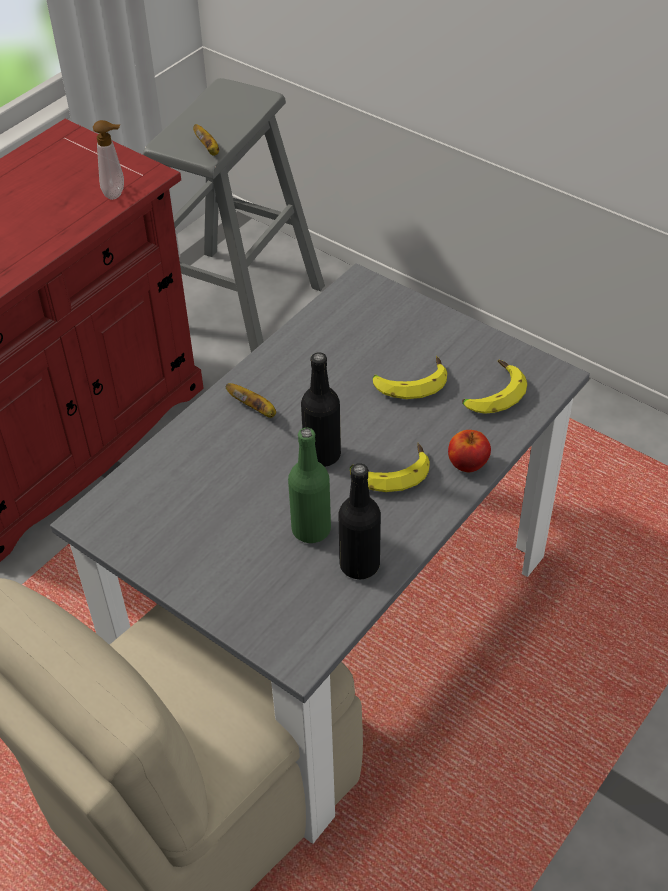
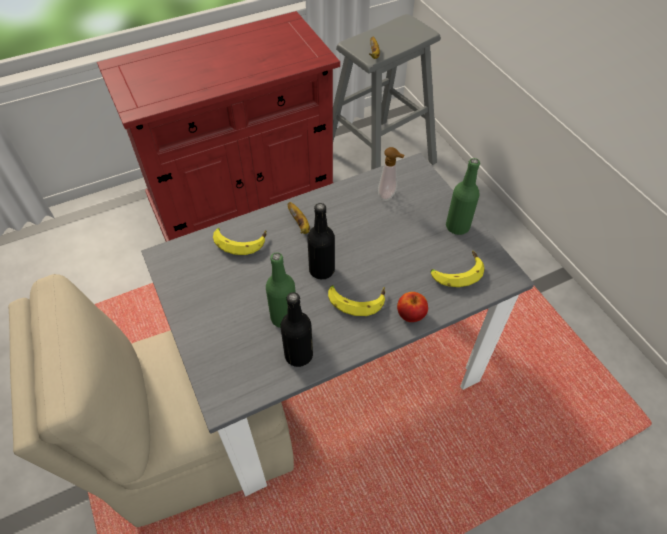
camera: 25 degrees right, 5 degrees up
(117, 193) = (295, 63): soap dispenser -> soap dispenser (388, 196)
(409, 382) = (406, 243): banana -> banana (240, 241)
(460, 339) = (457, 226): none -> green bottle

